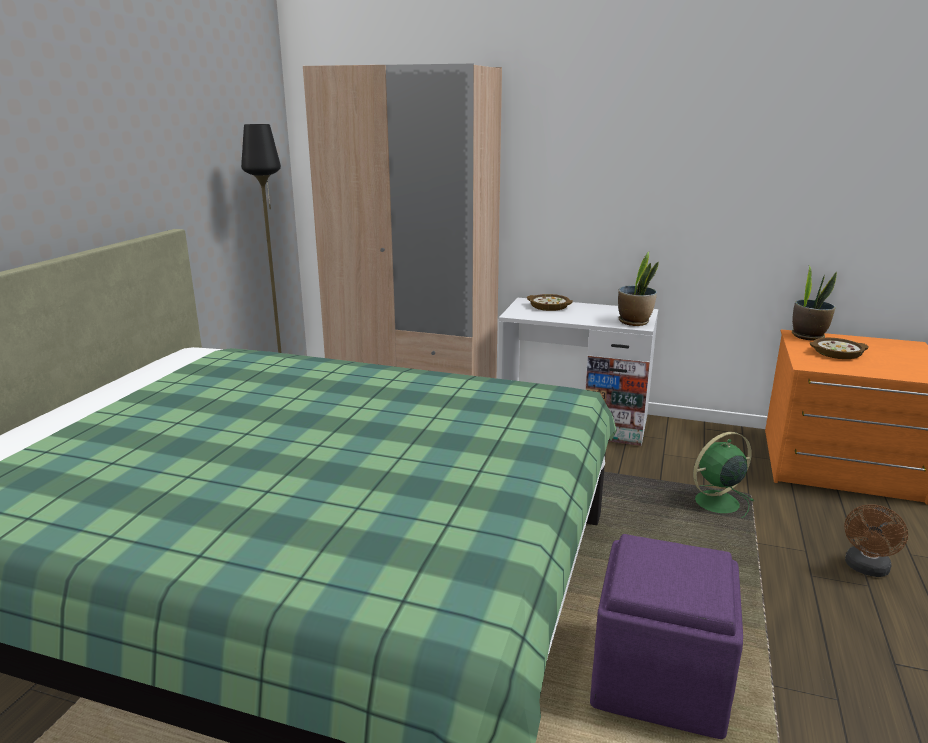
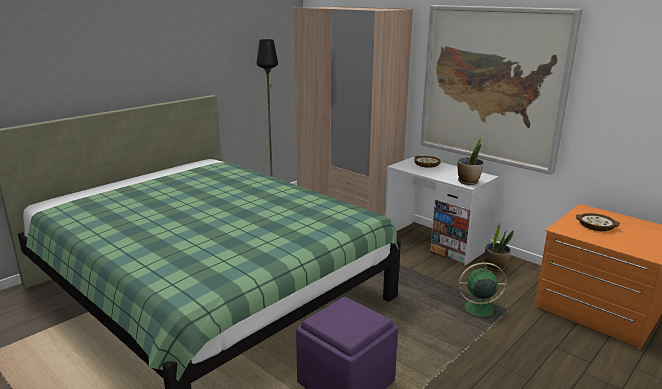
camera: 25 degrees right, 0 degrees up
(642, 177) = (492, 85): none -> picture
(808, 336) = (592, 211): potted plant -> potted plant (495, 267)
(866, 569) = (539, 371): brown fan -> none

